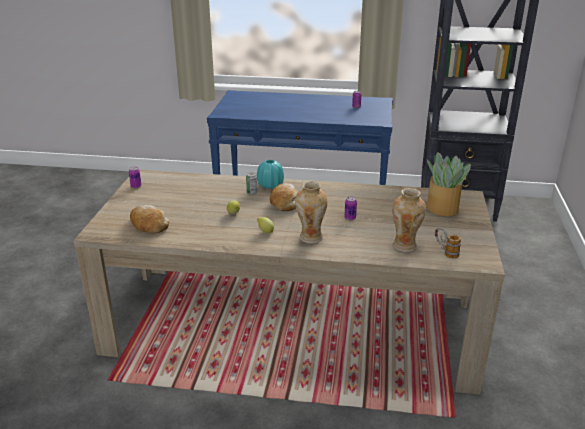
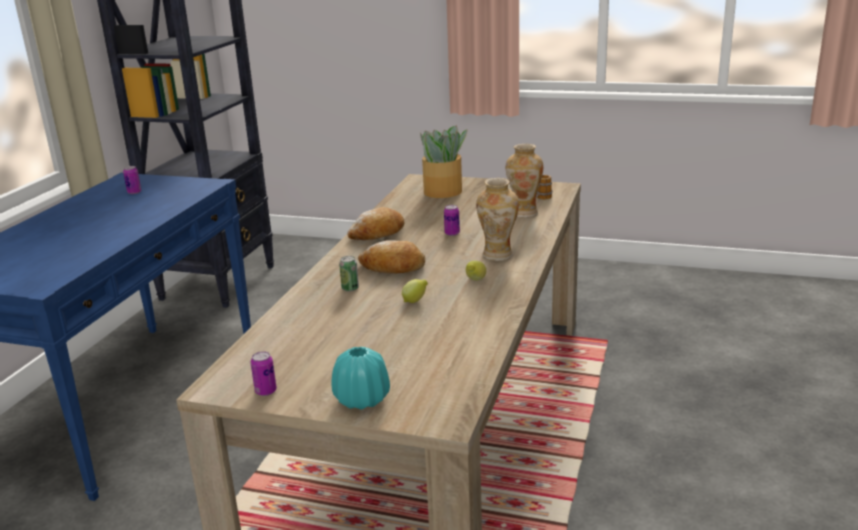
camera: 80 degrees left, 5 degrees down
(148, 225) = (431, 368): bread -> bread (377, 233)
(270, 185) = (332, 275): turquoise vase -> turquoise vase (362, 399)

